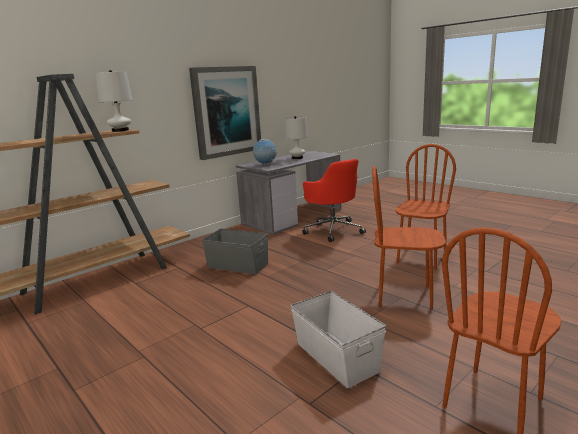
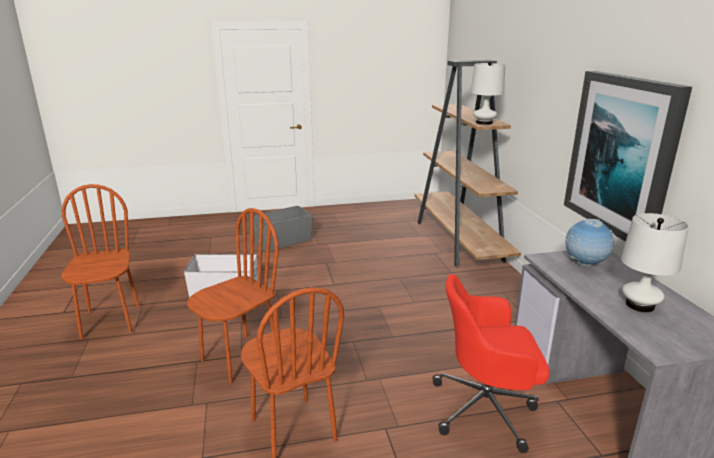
camera: 120 degrees right, 5 degrees up
(237, 265) = (424, 299): grey storage box -> grey storage box (284, 241)

